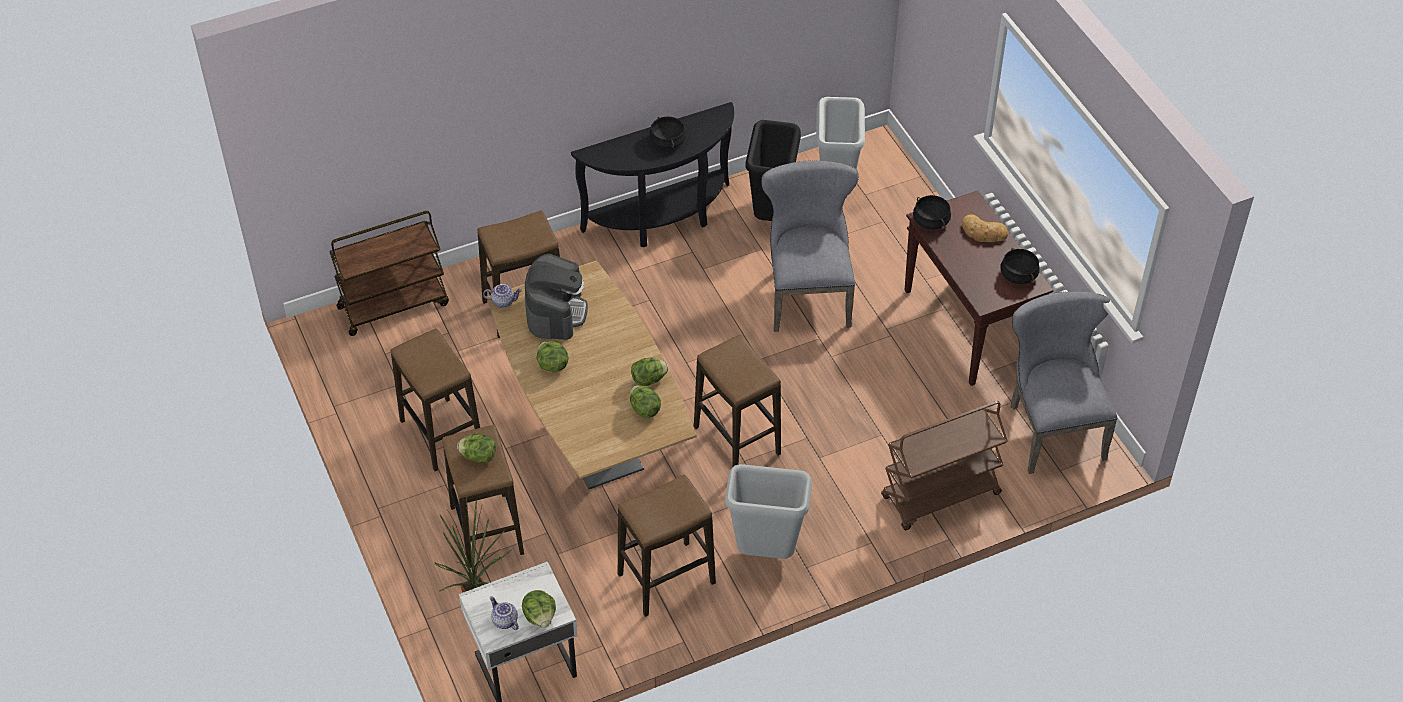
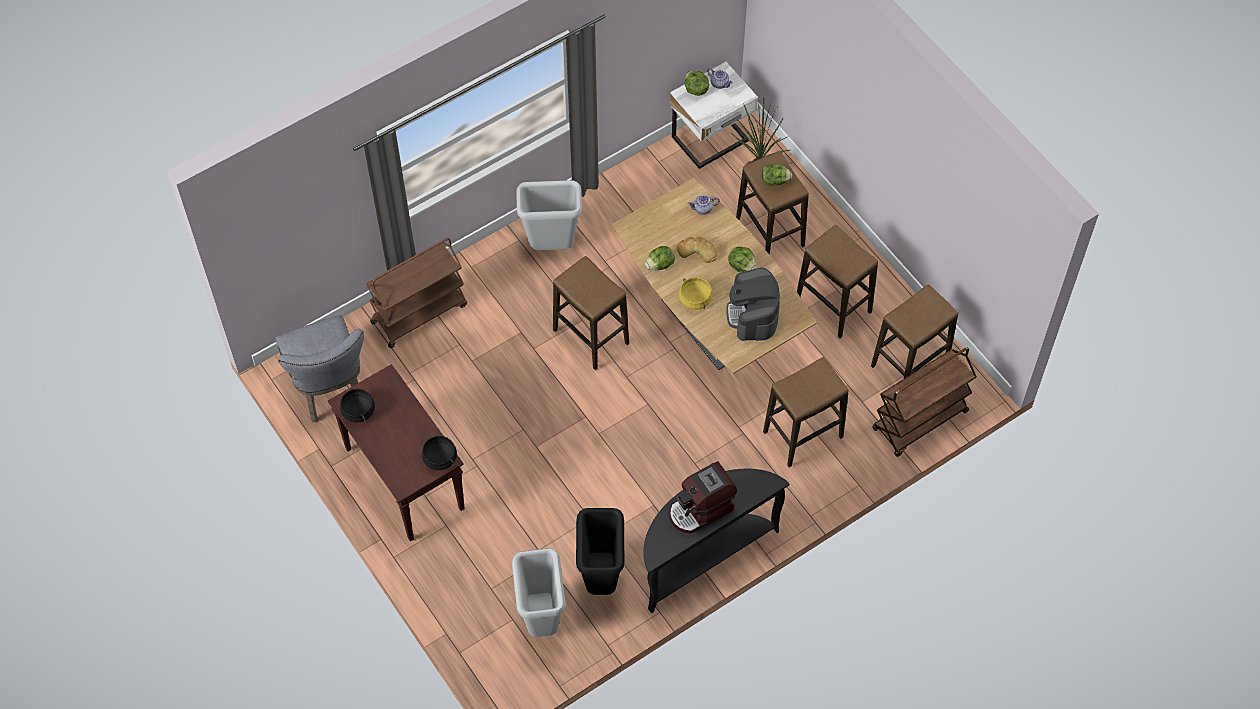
camera: 170 degrees right, 10 degrees up
(503, 301) = (800, 319): teapot -> teapot (703, 209)
(618, 337) = (695, 299): none -> yellow cooking pot
(644, 409) = (657, 238): lettuce -> none
(666, 579) = (623, 215): stool -> stool (909, 364)
(667, 141) = (701, 510): black cooking pot -> coffee machine
(807, 293) = (553, 492): grey chair -> none
(983, 232) = (391, 452): bread -> bread (697, 250)

